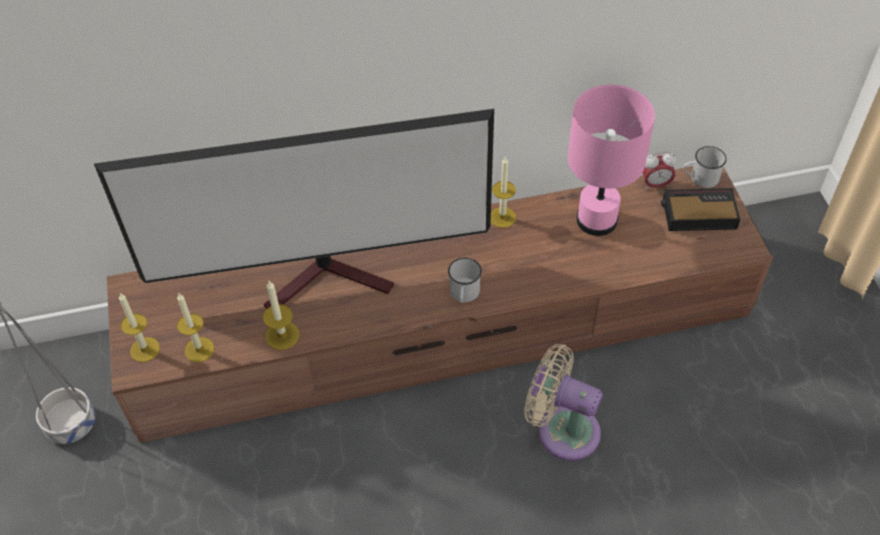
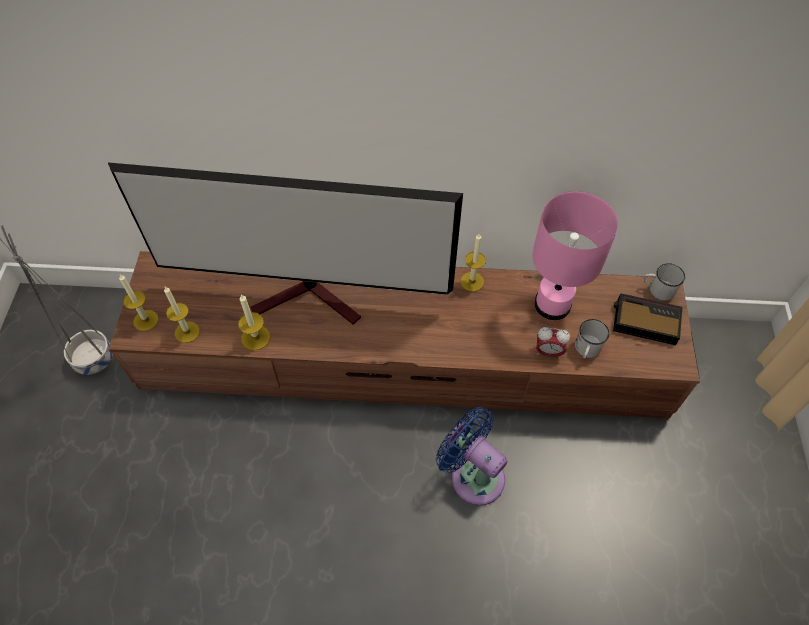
camera: 15 degrees right, 5 degrees up
(464, 295) = (415, 342): white mug -> white mug (586, 350)
(562, 429) = (473, 474): beige fan -> blue fan
(655, 185) = (615, 285): alarm clock -> alarm clock (548, 352)

